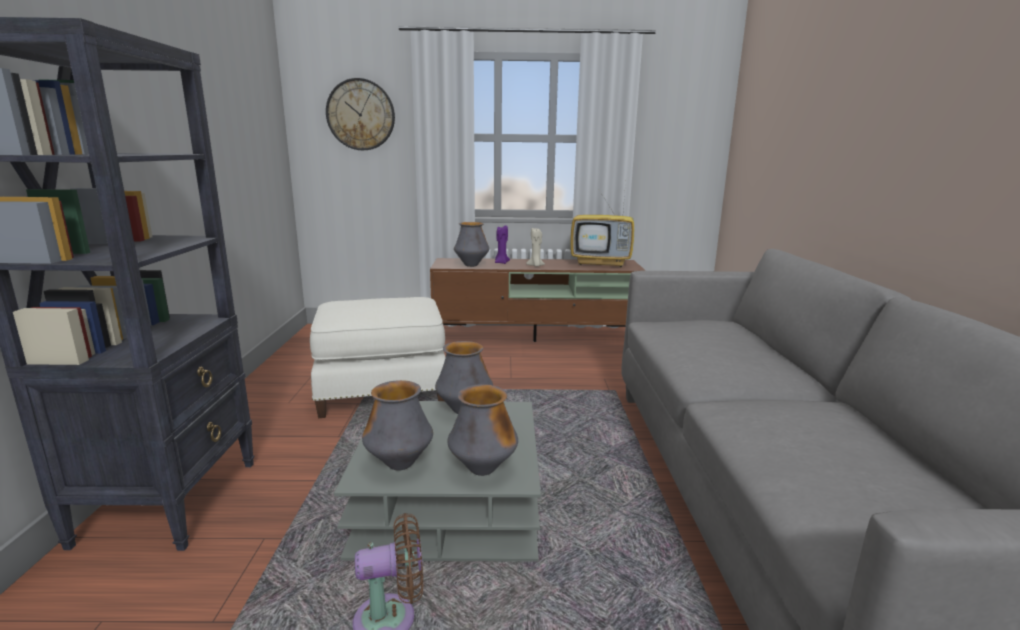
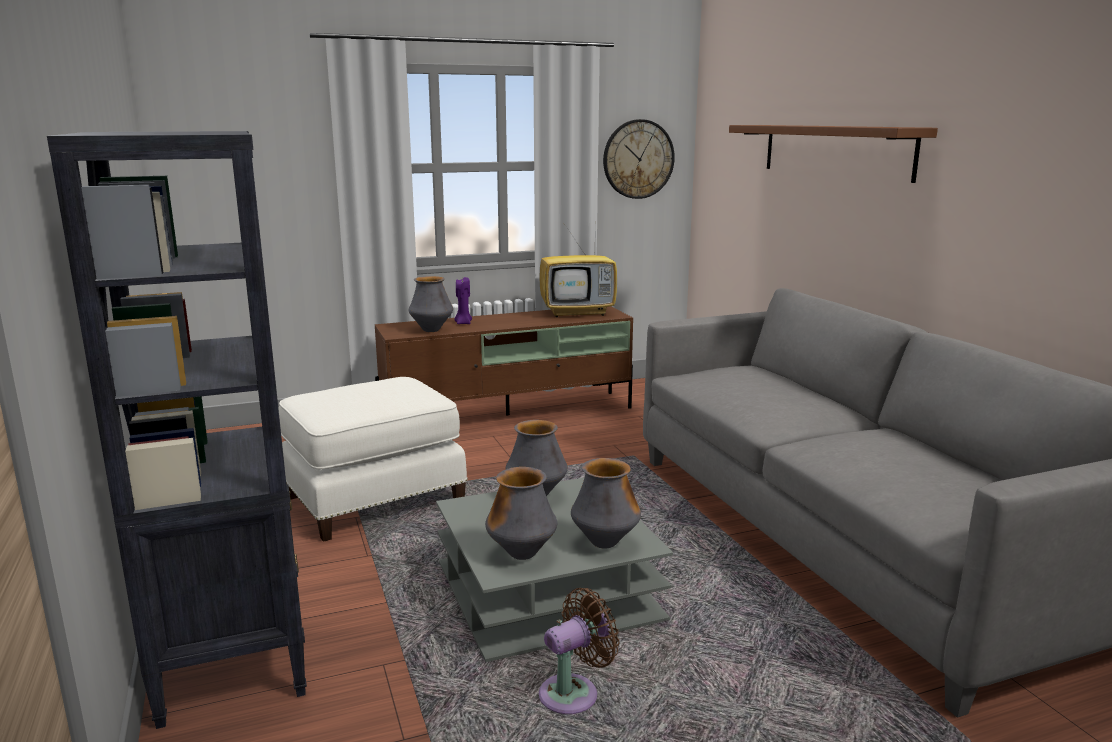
camera: 20 degrees left, 0 degrees up
(360, 115) = (255, 144): wall clock -> wall clock (638, 159)
(535, 266) = (508, 323): beige candle -> none
(846, 110) = (835, 150): none -> brown shelf

